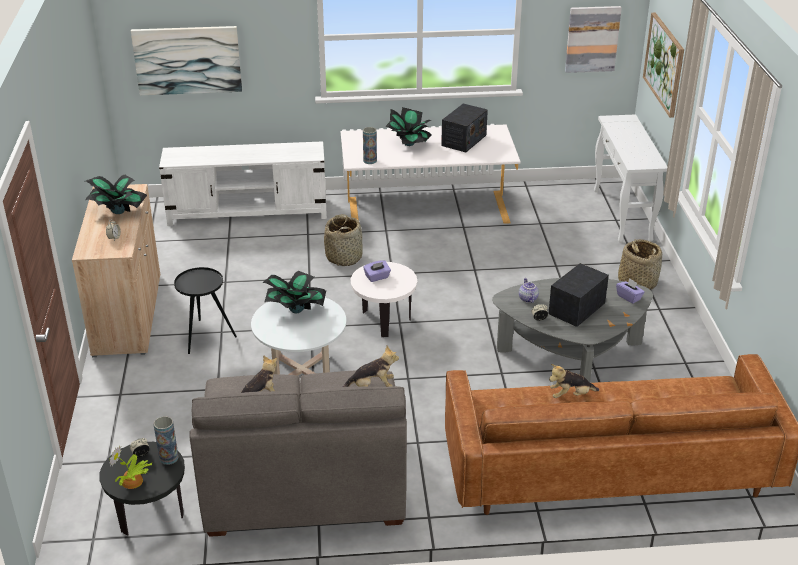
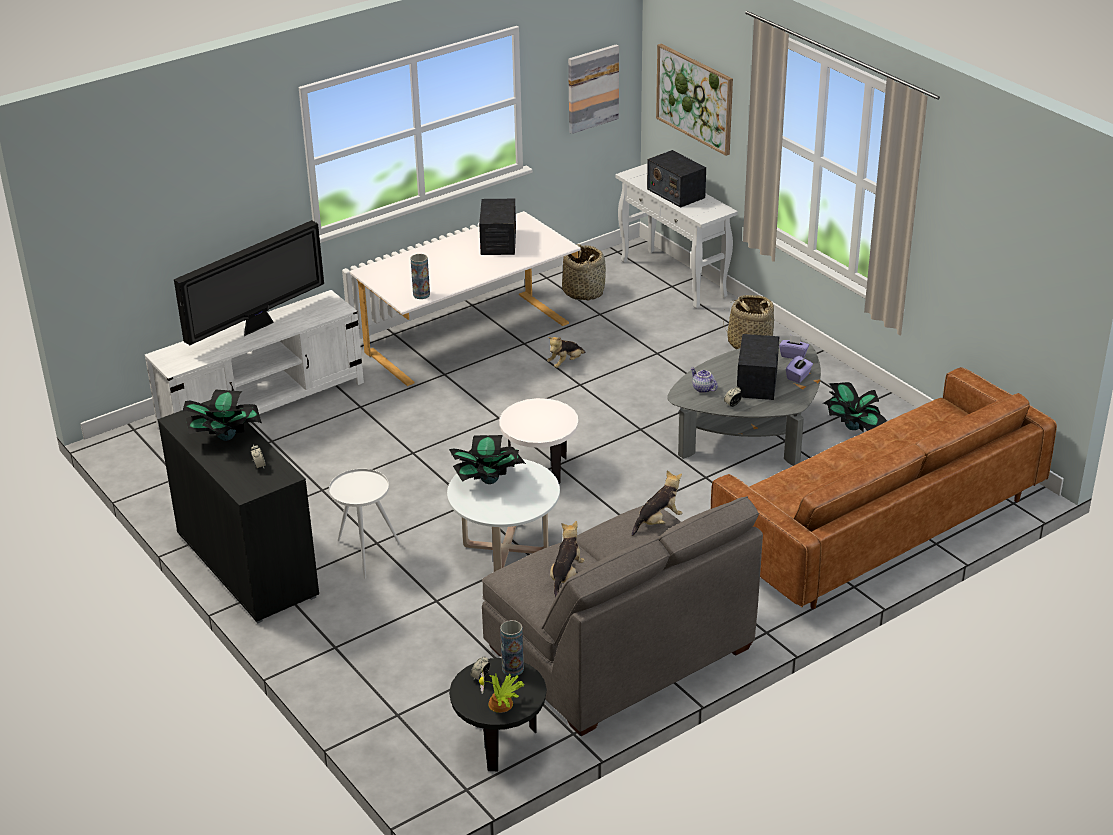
camera: 30 degrees left, 0 degrees up
(128, 314) = (247, 564): beige cabinet -> black cabinet
(187, 60) = (157, 233): picture -> none
(205, 337) = (365, 555): black side table -> white side table
(250, 151) = (258, 326): none -> television
(344, 257) = (428, 418): basket -> basket (583, 291)
(377, 277) = (530, 420): purple tissue box -> purple tissue box (798, 376)
(409, 143) = (443, 262): potted plant -> potted plant (852, 426)
(570, 395) = (825, 465): plush toy -> plush toy (565, 363)
(631, 141) = (675, 193): none -> radio

